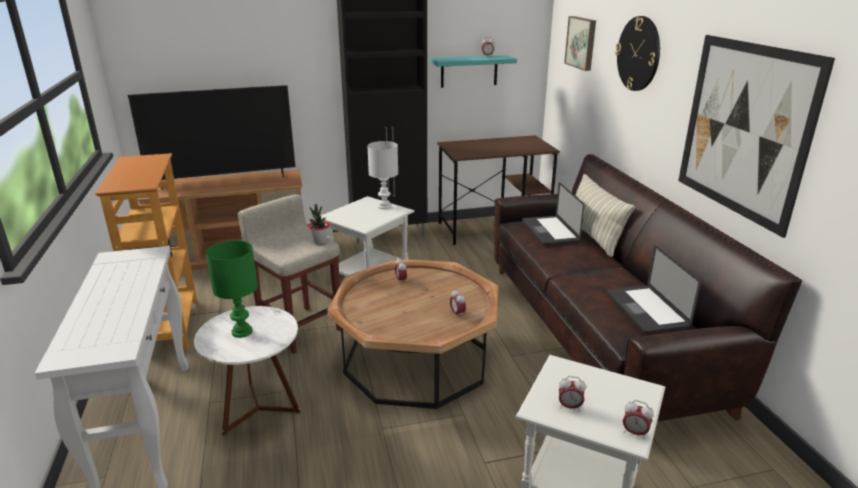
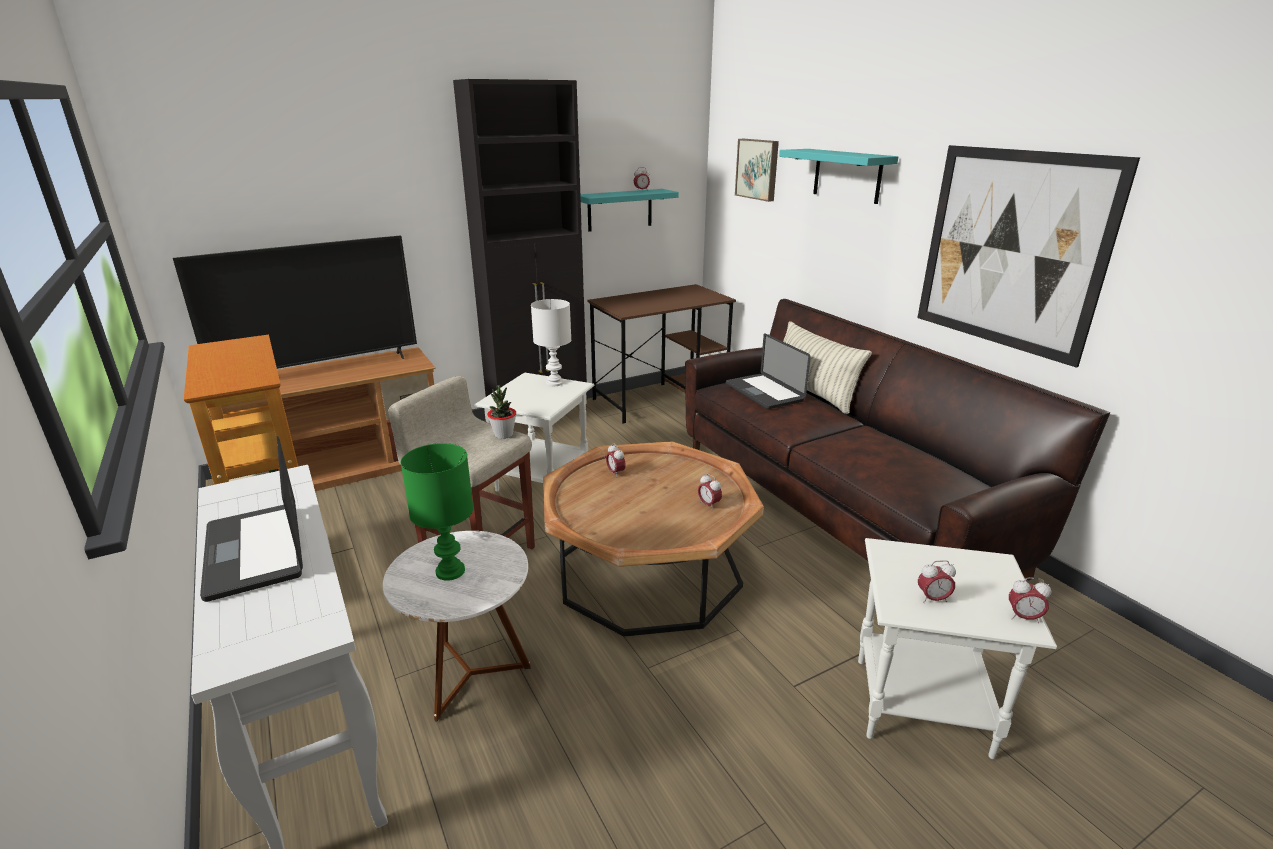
camera: 15 degrees left, 0 degrees up
(638, 54) = (847, 175): wall clock -> turquoise shelf
(646, 310) = (926, 469): laptop -> laptop (255, 551)

